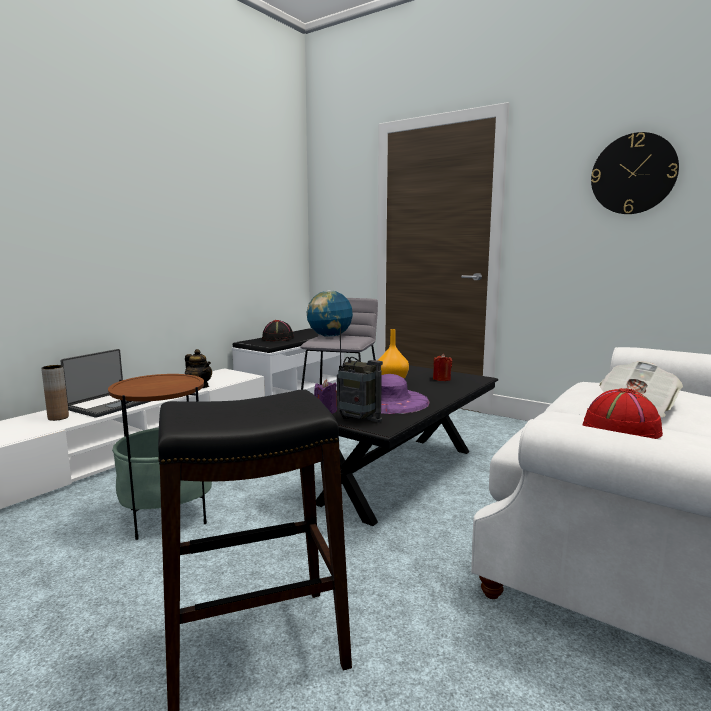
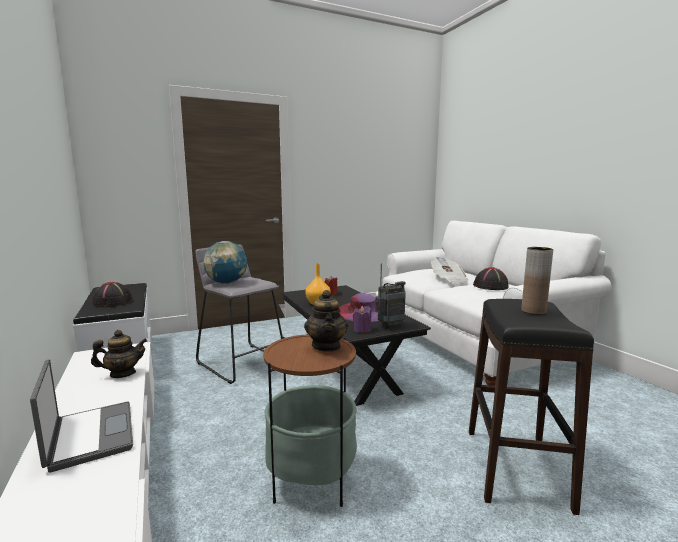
camera: 60 degrees left, 0 degrees up
(58, 417) = (74, 483): brown vase -> brown vase (533, 311)
(170, 386) = (326, 346): none -> teapot
(620, 430) = (491, 286): red hat -> black hat
(633, 174) = (360, 156): wall clock -> none

